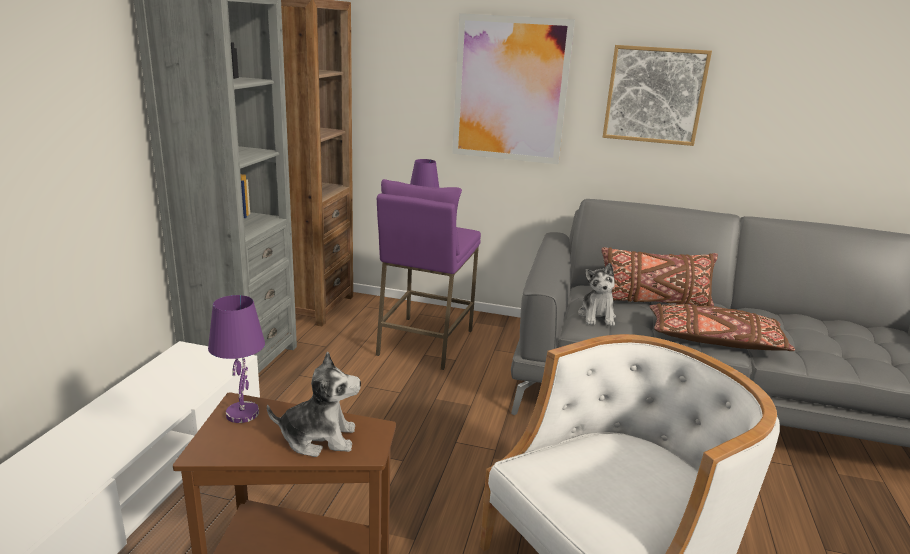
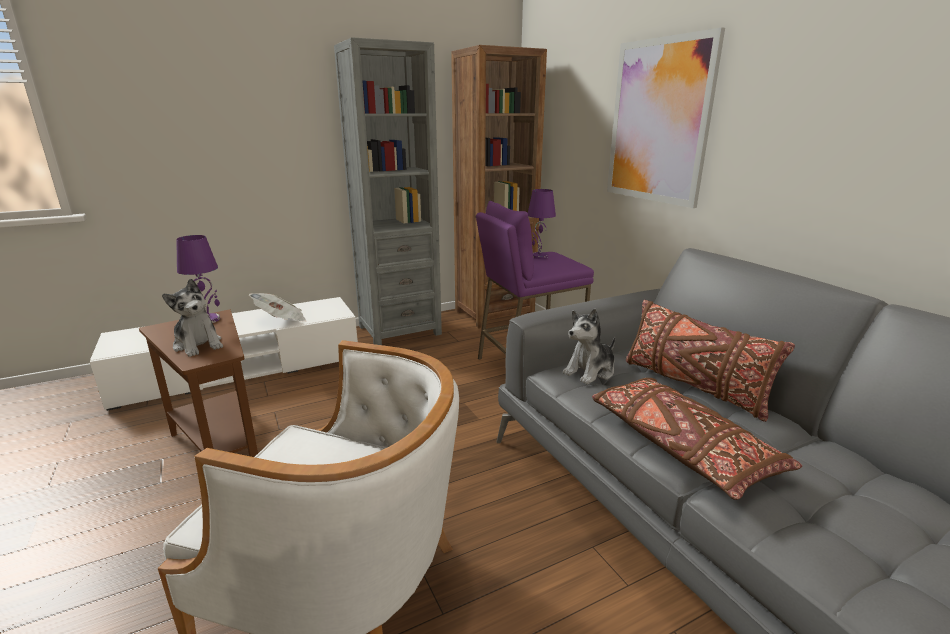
camera: 50 degrees right, 0 degrees up
(172, 396) = (281, 320): none -> newspaper
(654, 95) = (813, 117): picture -> none

